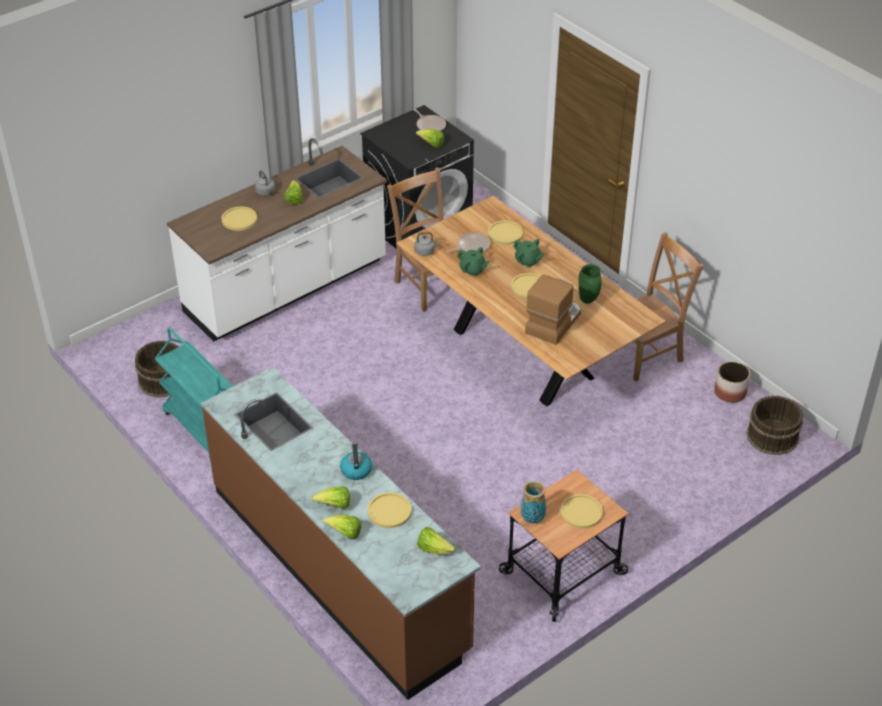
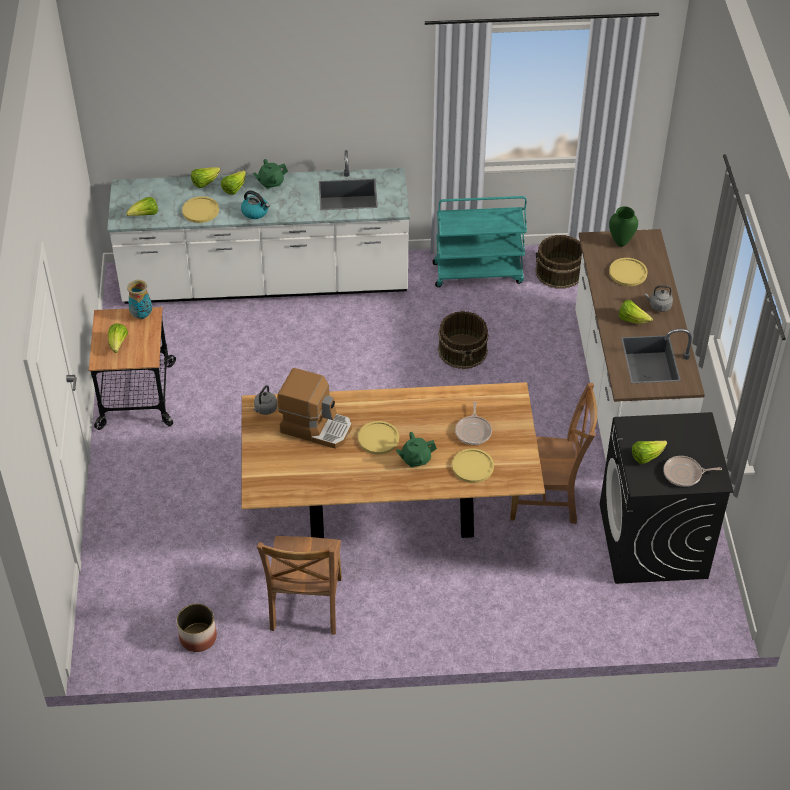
camera: 125 degrees right, 5 degrees up
(339, 569) = (266, 283): brown counter -> white counter
(426, 251) = (494, 395): grey kettle -> grey kettle (265, 409)
(472, 270) = (438, 413): green teapot -> green teapot (271, 182)
(552, 322) = (316, 427): coffee machine -> coffee machine turned 45 degrees counterclockwise
(581, 512) = (118, 344): yellow plate -> lettuce
(588, 300) = (321, 469): green vase -> green vase (620, 243)
(772, 435) = (120, 629): brown bucket -> brown bucket (463, 350)

